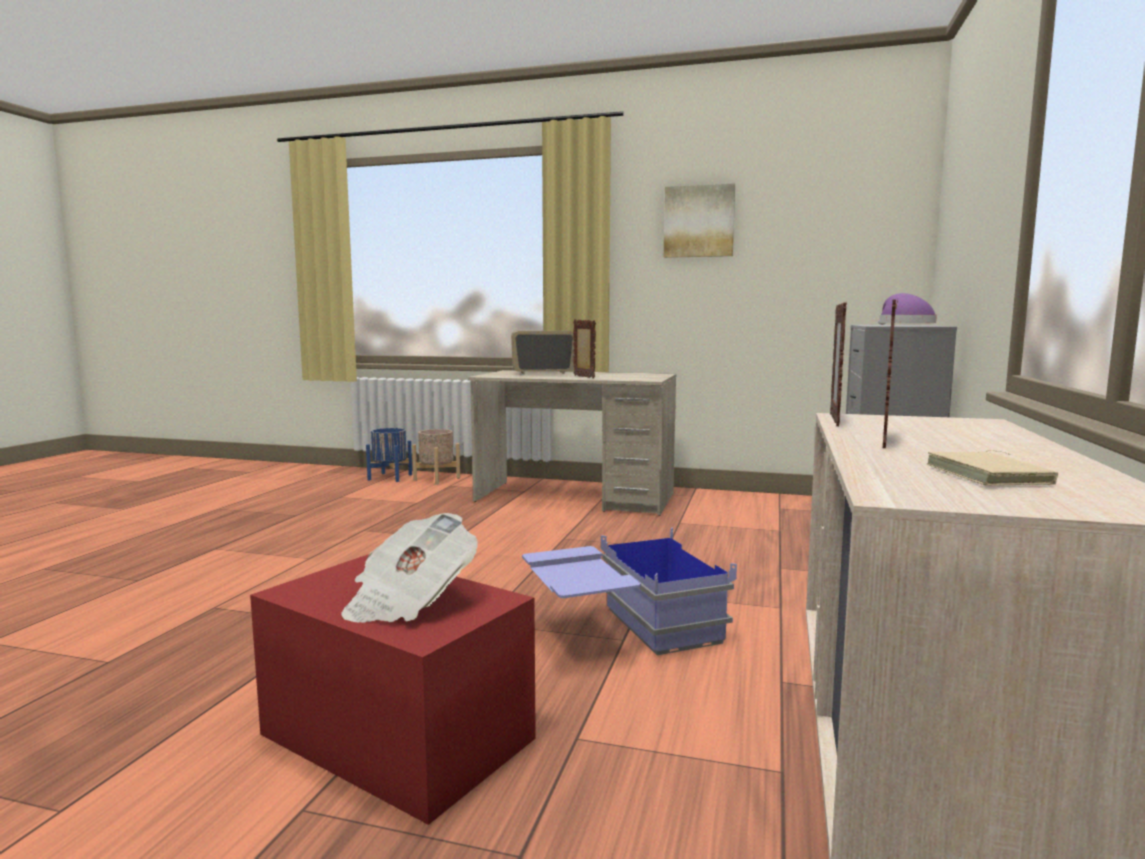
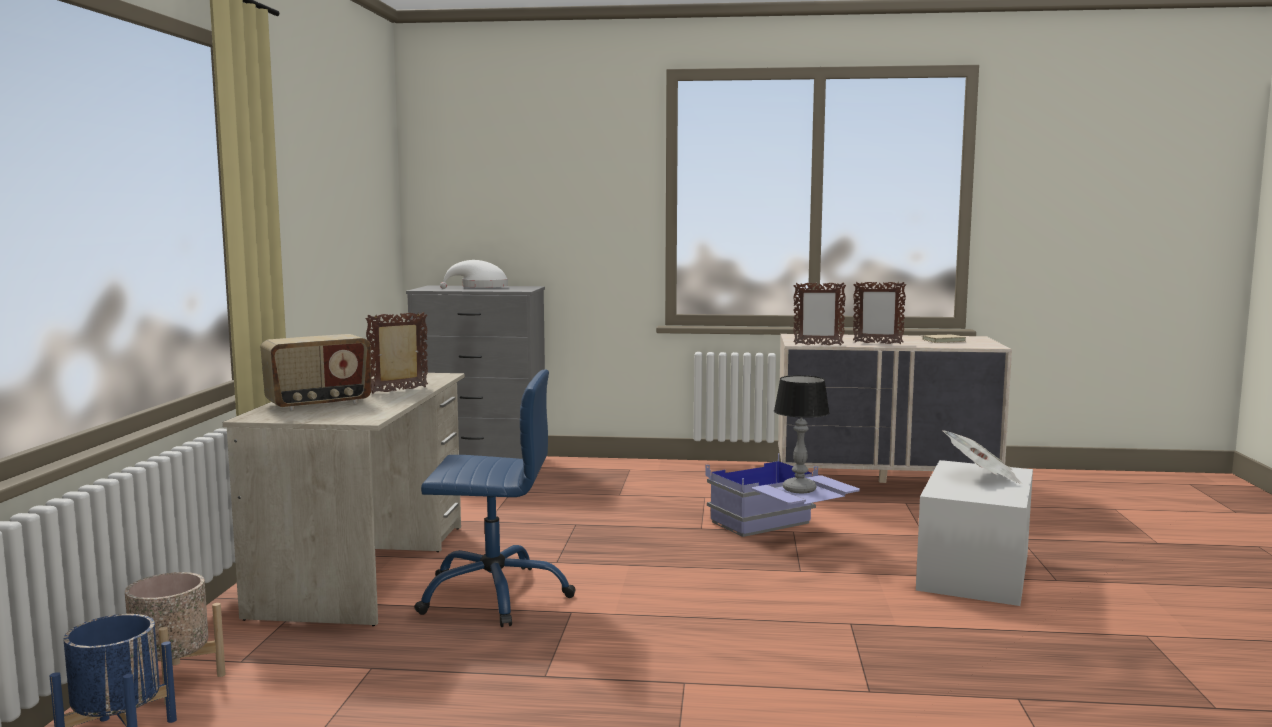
camera: 100 degrees left, 0 degrees up
(398, 736) = (974, 571): red storage box -> white storage box
(504, 522) = (494, 595): none -> blue office chair
(543, 373) = (319, 404): radio -> radio turned 105 degrees counterclockwise
(591, 572) = (798, 489): none -> table lamp
(699, 221) = (306, 173): picture -> none
(903, 325) = (480, 287): purple hat -> white hat

